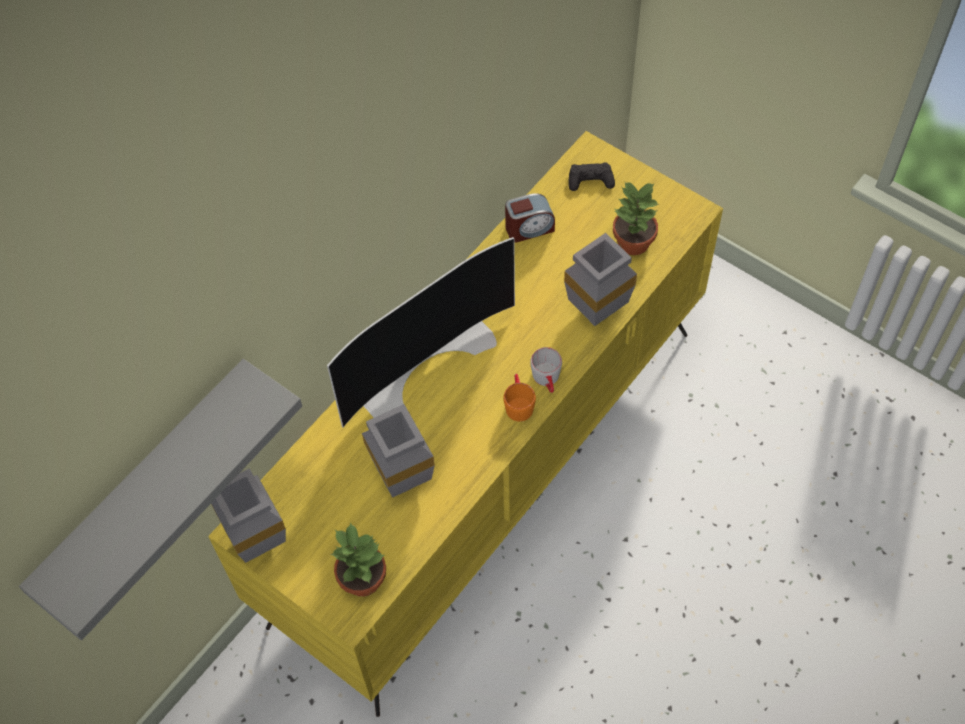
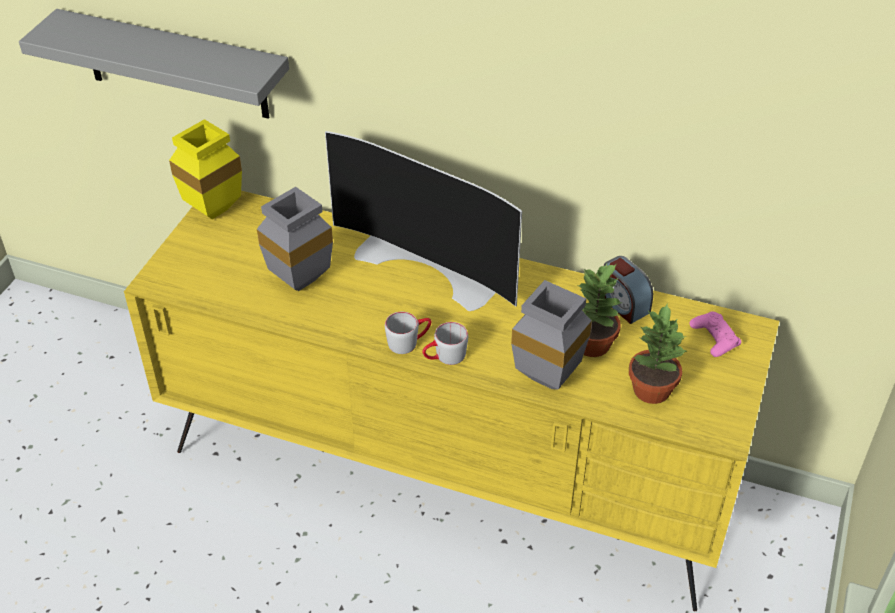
camera: 70 degrees right, 15 degrees down
(255, 539) = (215, 208): grey vase -> yellow vase
(364, 579) = (191, 281): potted plant -> potted plant (593, 344)
(518, 403) = (409, 341): orange mug -> grey mug
(590, 180) = (714, 338): black game controller -> pink game controller

